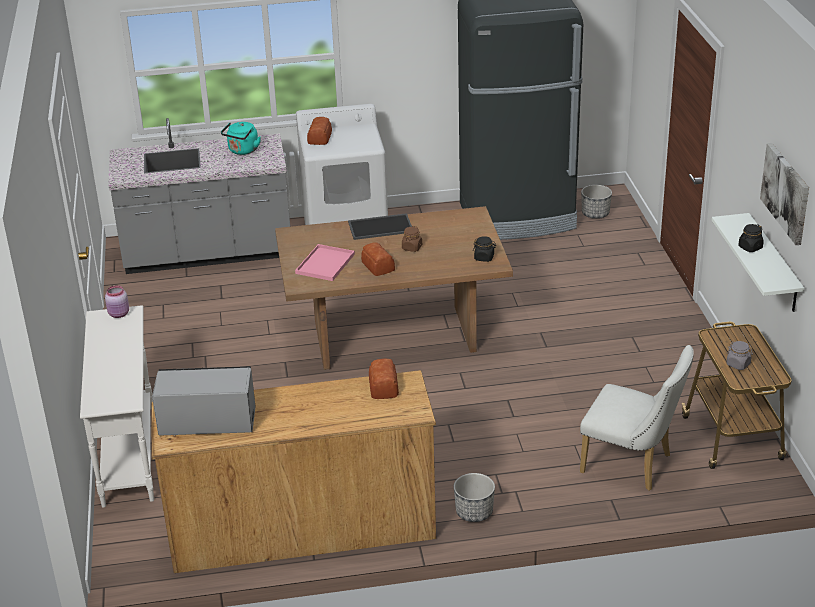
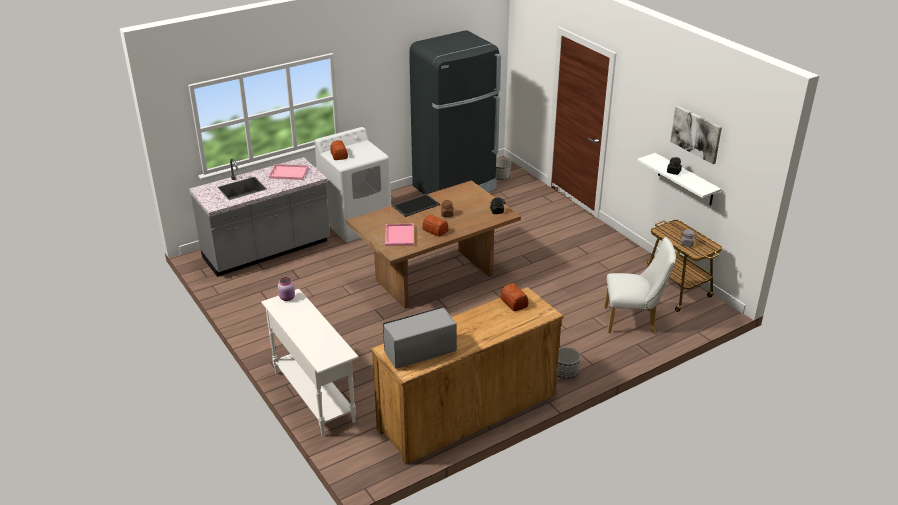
camera: 25 degrees left, 0 degrees up
(242, 151) = (288, 173): turquoise kettle -> pink tray

